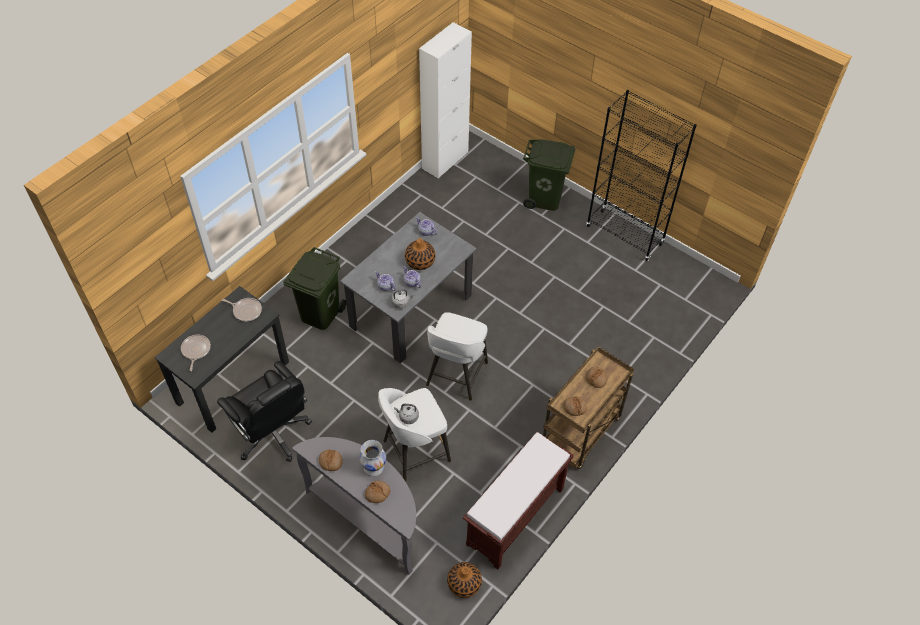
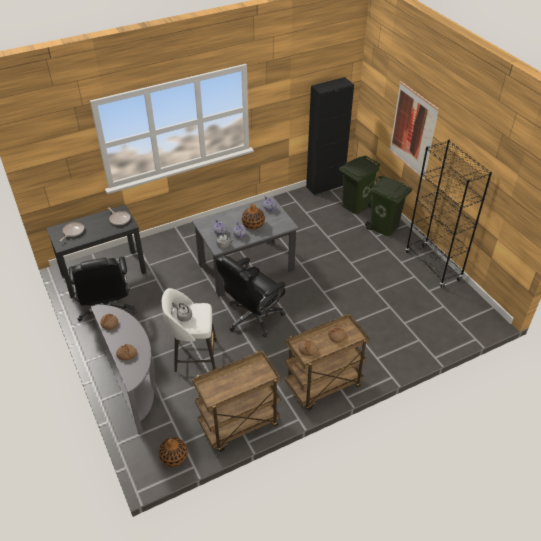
camera: 25 degrees right, 10 degrees down
(319, 313) = (184, 250): green trash can -> green trash can (355, 205)
(373, 467) = (135, 337): white vase -> none
(445, 160) = (325, 186): white cabinet -> black cabinet
(456, 375) = (253, 317): white stool -> black office chair
(515, 518) = (239, 426): brown bench -> brown cart
(567, 79) = (413, 130): none -> picture

